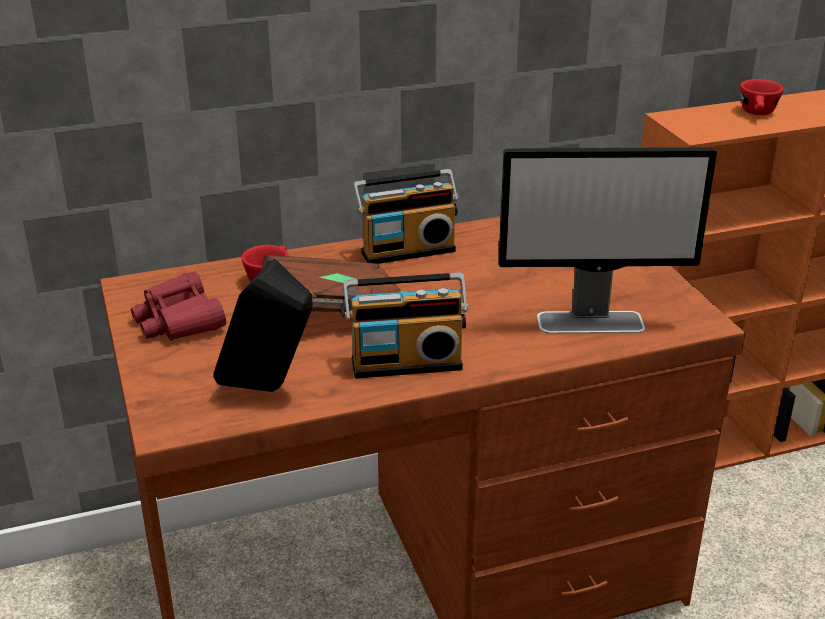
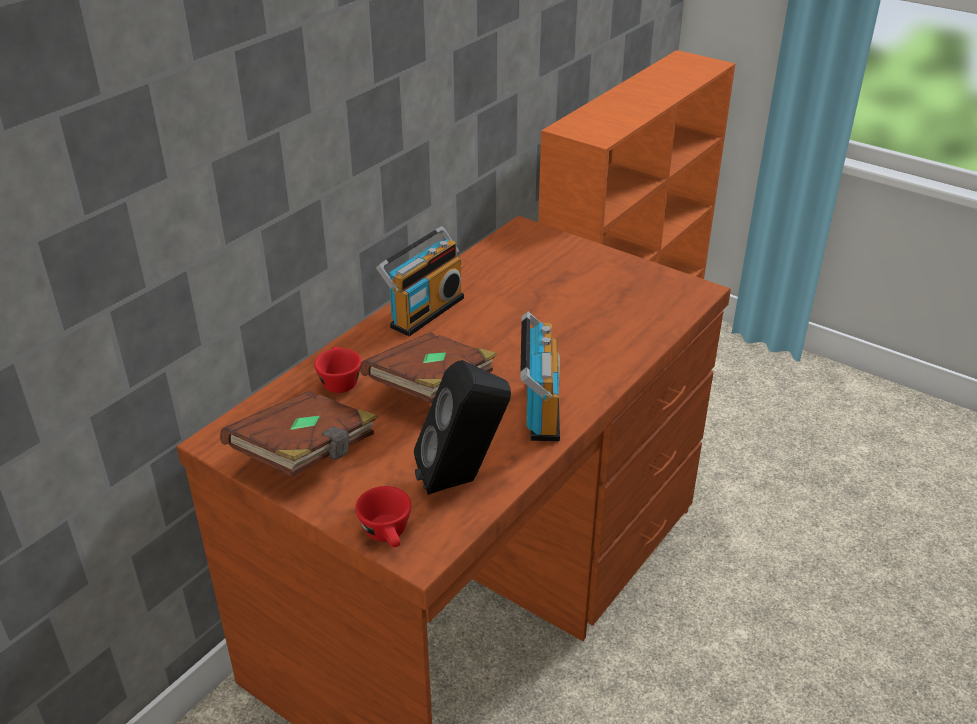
camera: 35 degrees left, 5 degrees up
(179, 320) = (307, 453): red binoculars -> brown book
(406, 362) = (539, 409): radio -> radio turned 45 degrees counterclockwise
(591, 322) = (628, 320): monitor -> none
(758, 114) = (618, 108): red cup -> red cup (388, 535)

